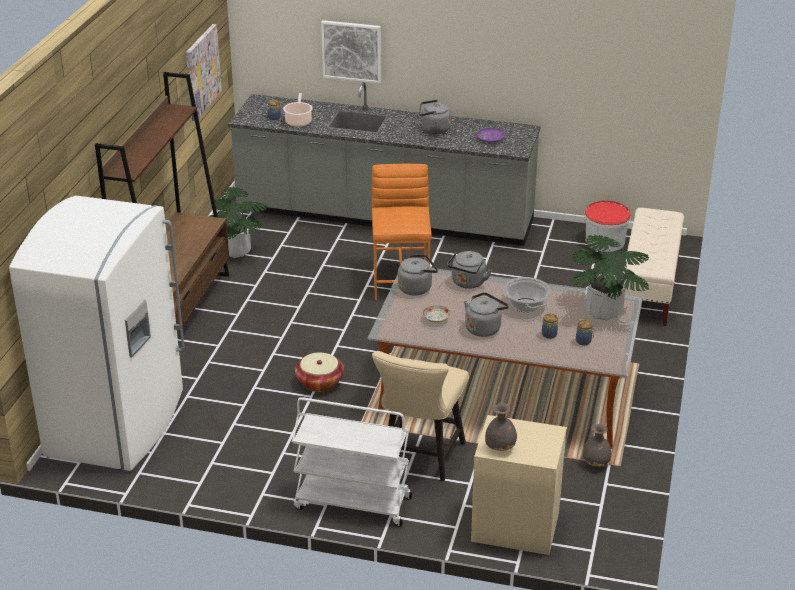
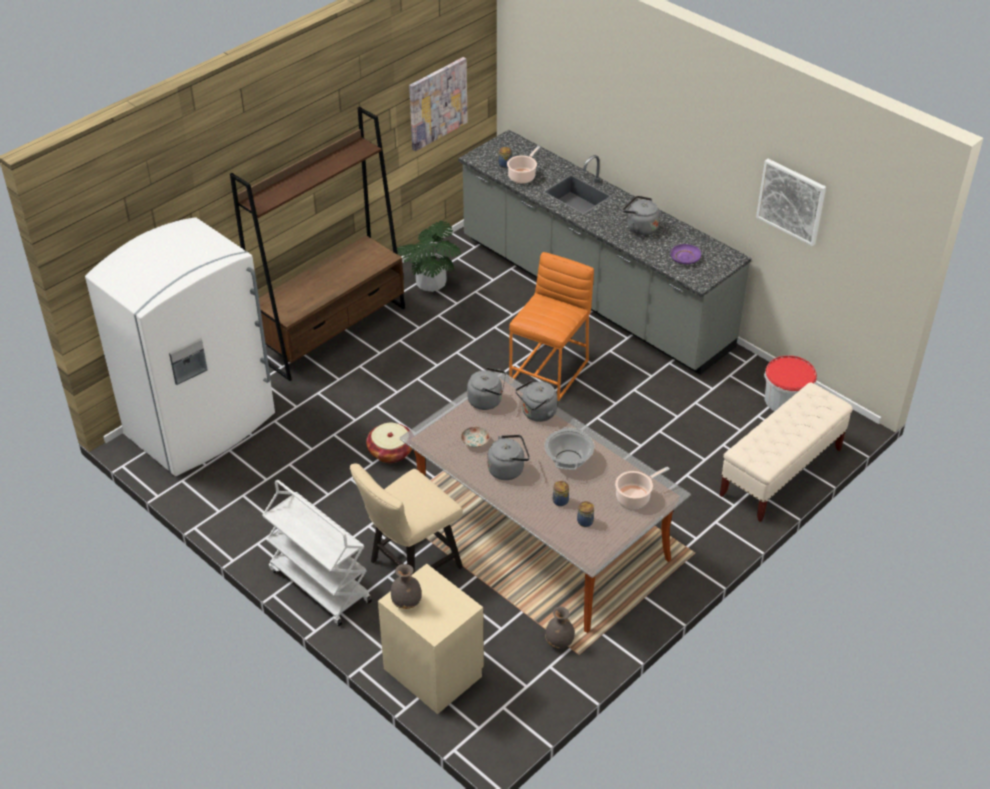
camera: 30 degrees right, 10 degrees up
(351, 51) = (594, 119): picture -> picture (791, 201)
(604, 312) = (635, 497): potted plant -> cooking pot

